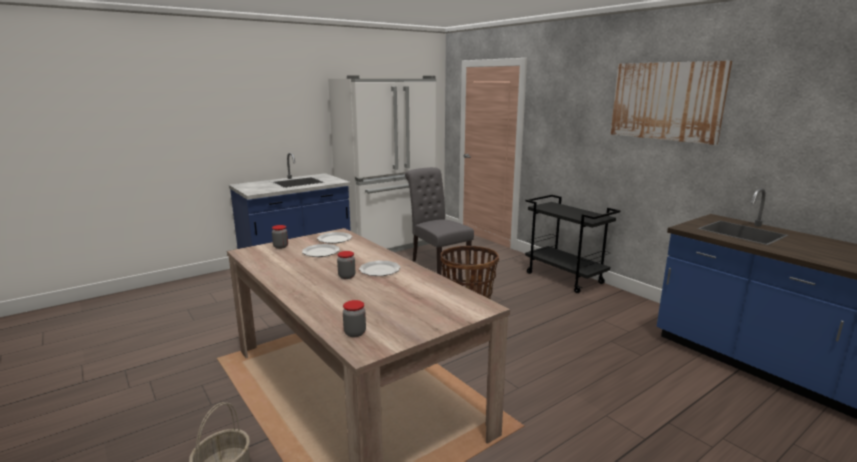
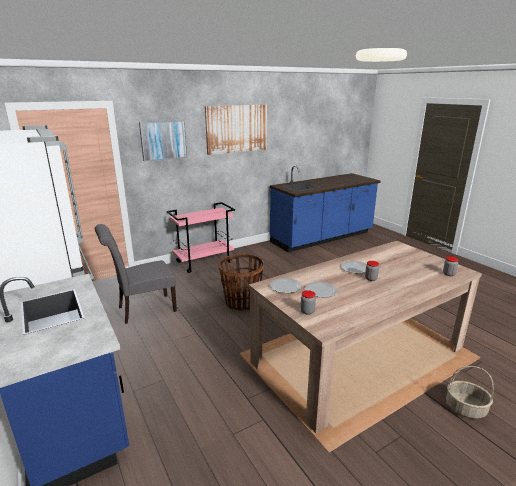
camera: 85 degrees left, 5 degrees up
(564, 106) = (163, 140): none -> picture
(565, 278) = (204, 262): black cart -> pink cart

